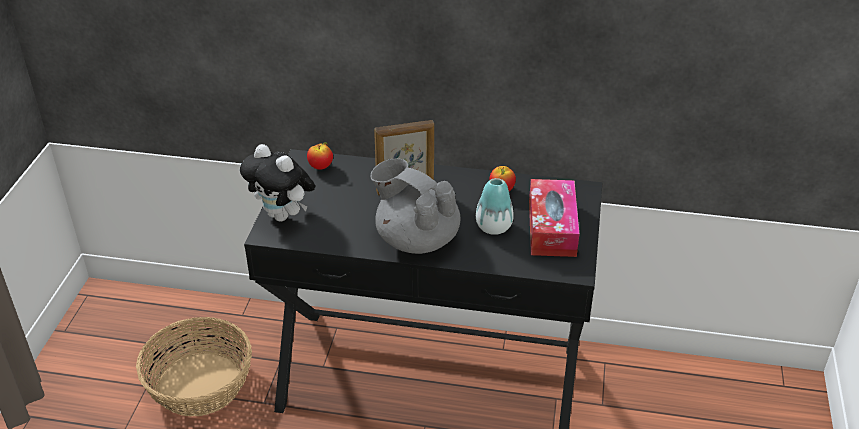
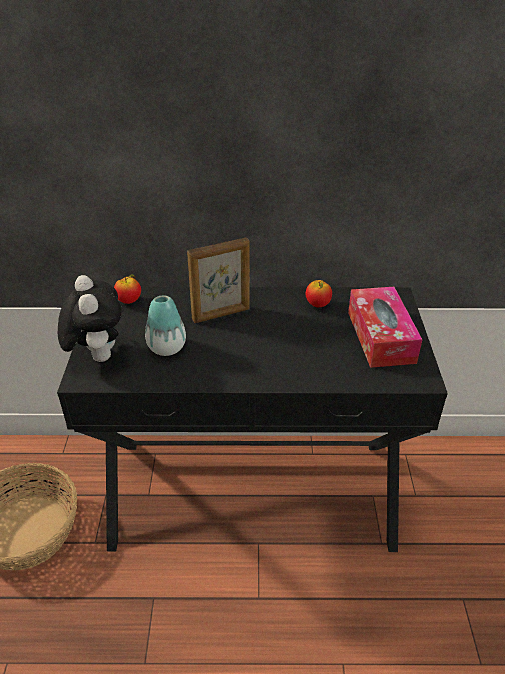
camera: 10 degrees left, 0 degrees up
(283, 215) = (97, 355): plush toy -> plush toy turned 135 degrees counterclockwise
(416, 239) = (246, 364): grey teapot -> none
(493, 227) = (322, 342): vase -> vase (167, 348)

